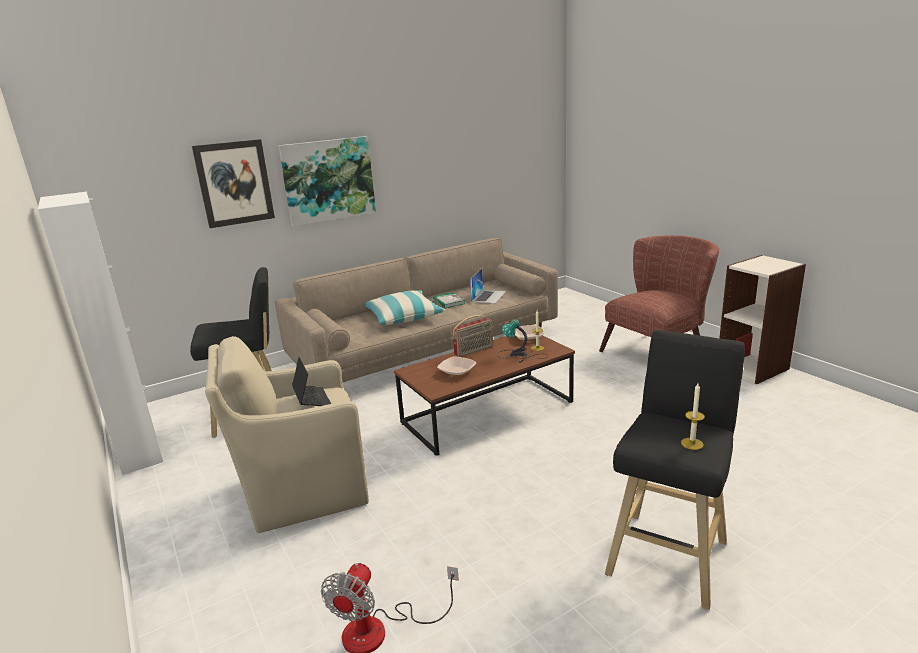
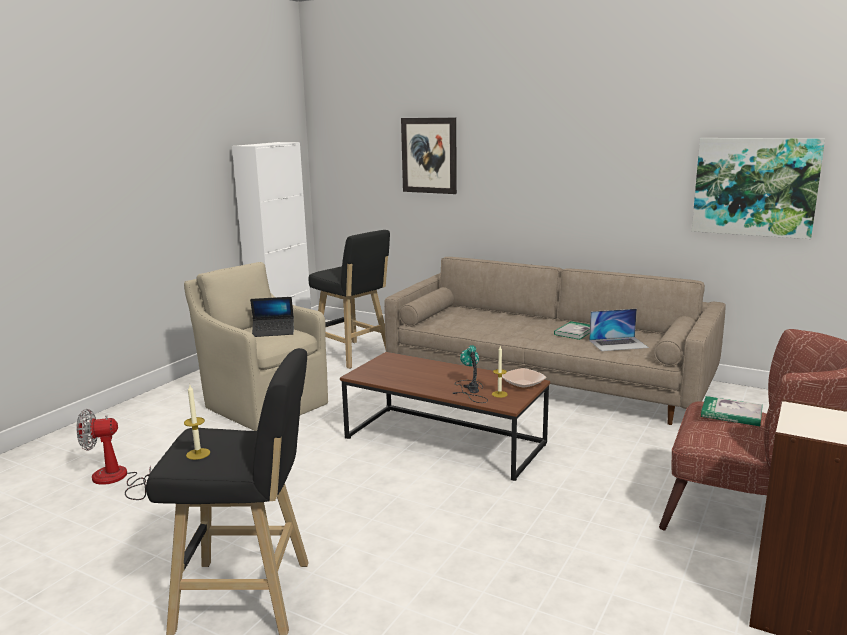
camera: 60 degrees right, 5 degrees down
(312, 400) = (273, 332): laptop -> laptop turned 45 degrees clockwise
(328, 180) = (513, 167): picture -> picture (755, 187)
(403, 317) = (509, 326): pillow -> none
(457, 371) = (405, 373): bowl -> none
(474, 351) = (459, 369): radio -> none
(650, 295) = (731, 414): none -> book

